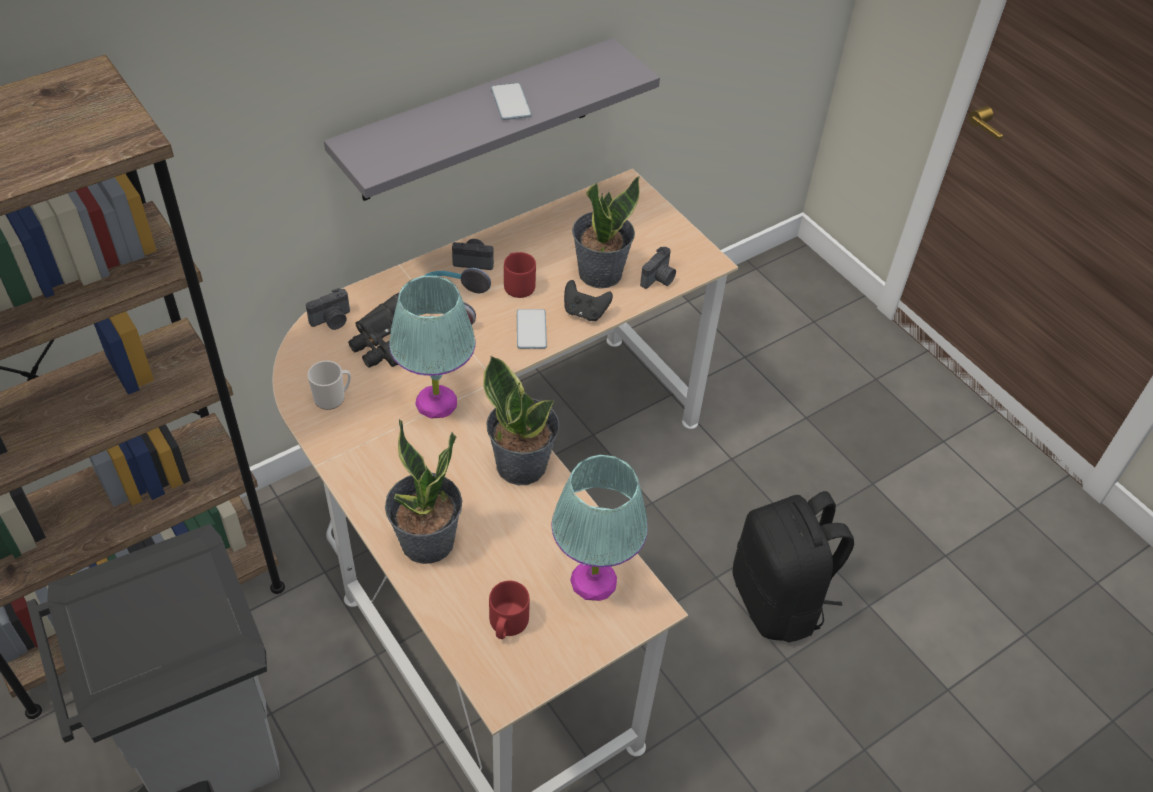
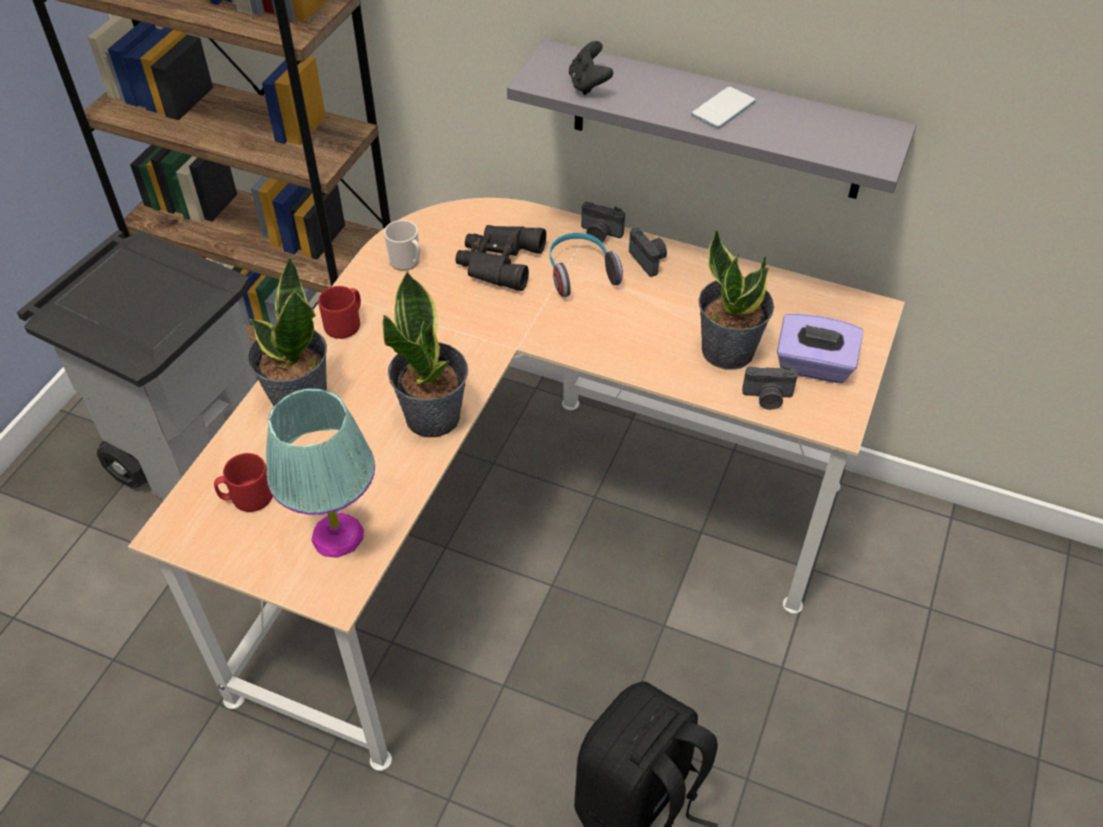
camera: 60 degrees right, 0 degrees up
(332, 320) = (490, 216): camera -> camera (600, 234)
(435, 402) = (457, 324): turquoise table lamp -> none
(518, 284) = (650, 302): red mug -> red mug (345, 323)
(531, 330) = (602, 340): phone -> none
(585, 312) = (663, 365): black game controller -> black game controller (588, 84)
(650, 242) = (813, 366): none -> purple tissue box

